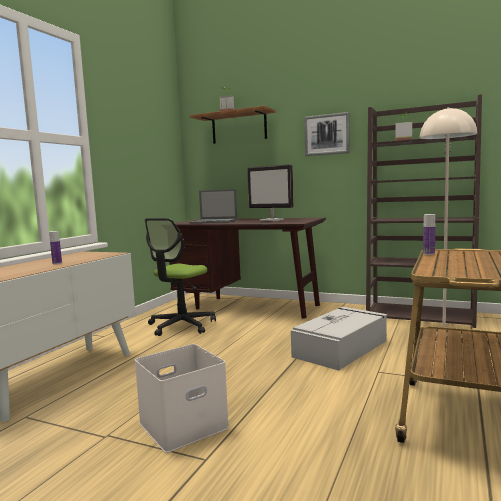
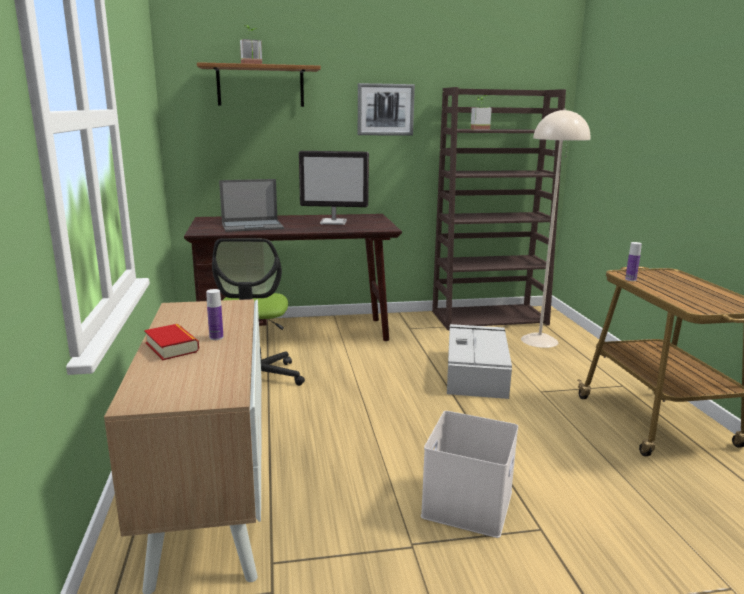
camera: 35 degrees left, 10 degrees up
(27, 264) = (172, 347): none -> book

